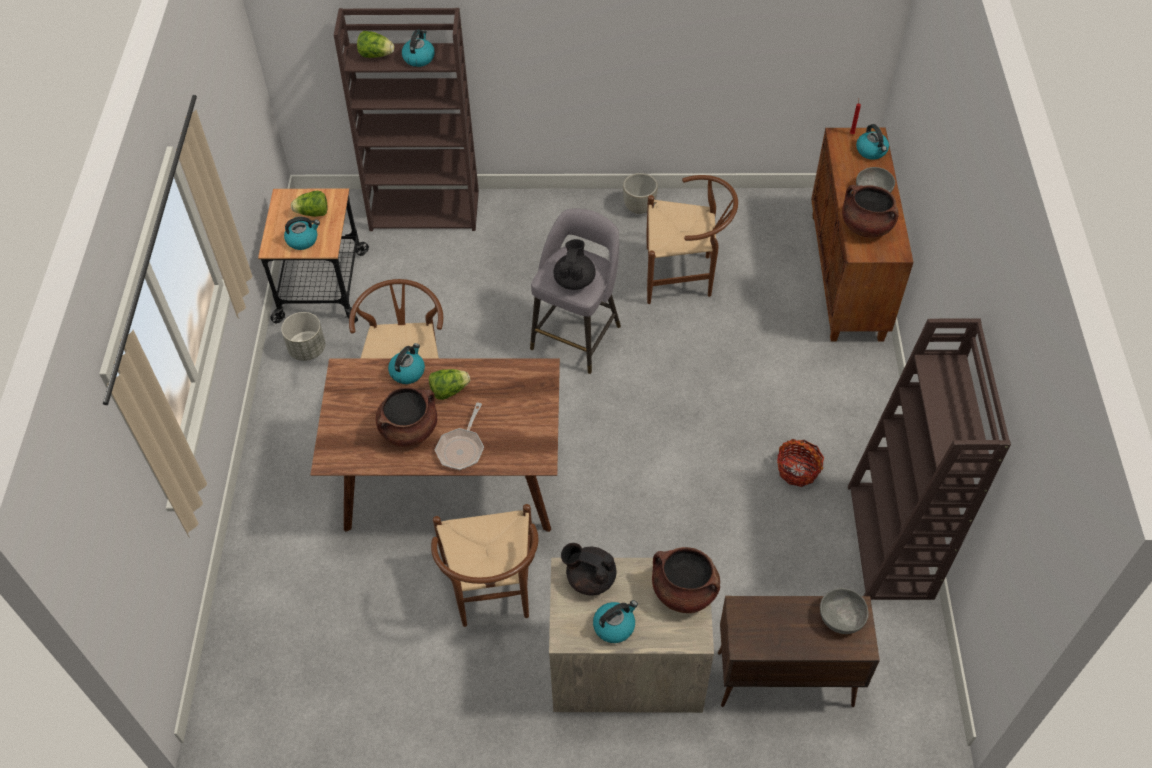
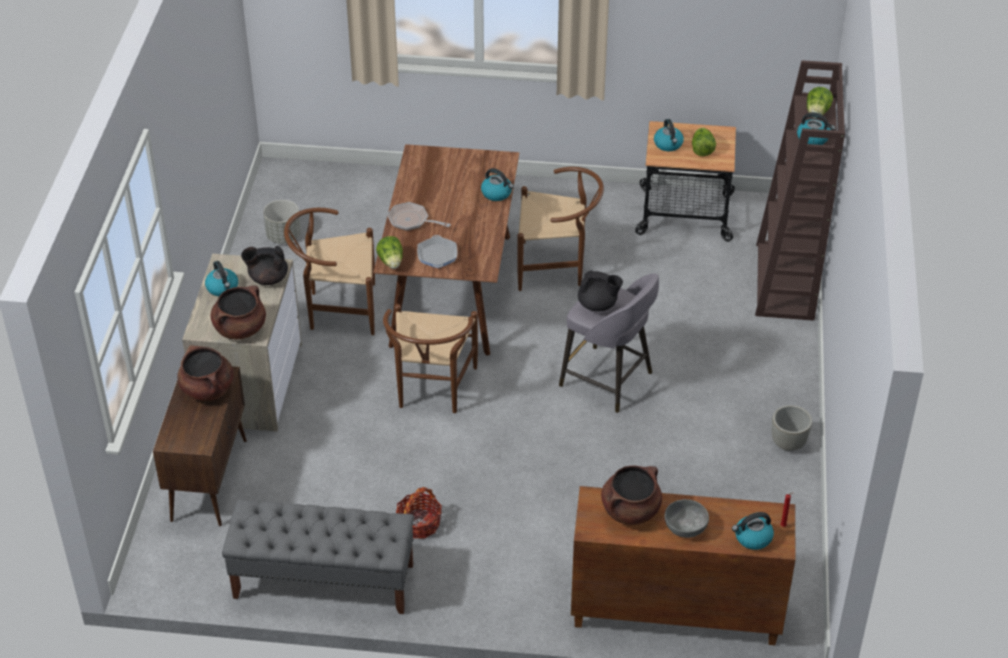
camera: 95 degrees right, 10 degrees down
(307, 349) = (609, 207): grey planter -> grey planter (283, 236)
(409, 429) = (436, 193): brown cooking pot -> brown cooking pot (208, 389)
(449, 390) = (472, 216): lettuce -> lettuce (391, 262)
(522, 416) = (437, 255): none -> frying pan
(590, 578) = (267, 278): black teapot -> black teapot turned 120 degrees counterclockwise
(685, 275) = (684, 470): brown chair -> brown chair (431, 391)
(841, 617) = (197, 433): grey bowl -> none
(891, 542) = (323, 581): brown bookcase -> grey bench

